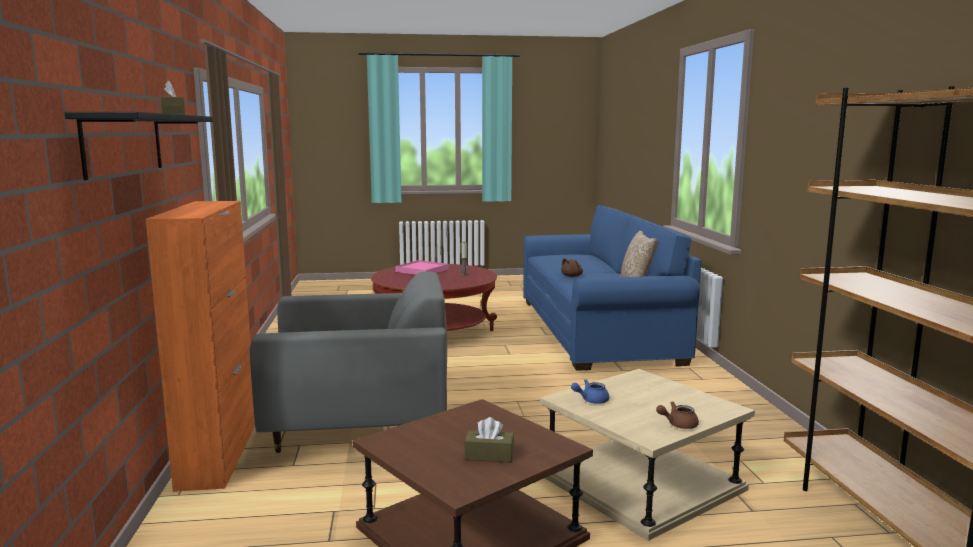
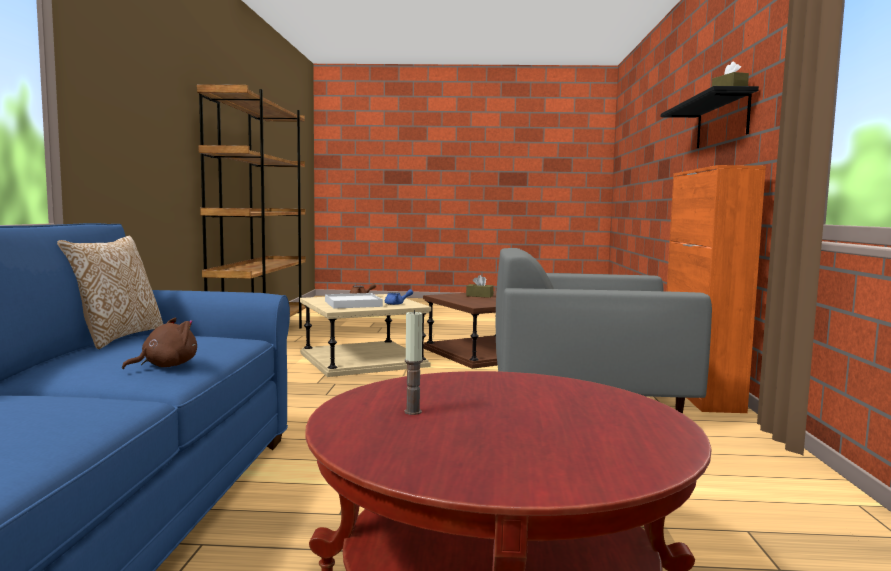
camera: 170 degrees left, 5 degrees down
(422, 270) = (545, 446): pink tray -> none
(646, 394) = (353, 304): none -> white tray

